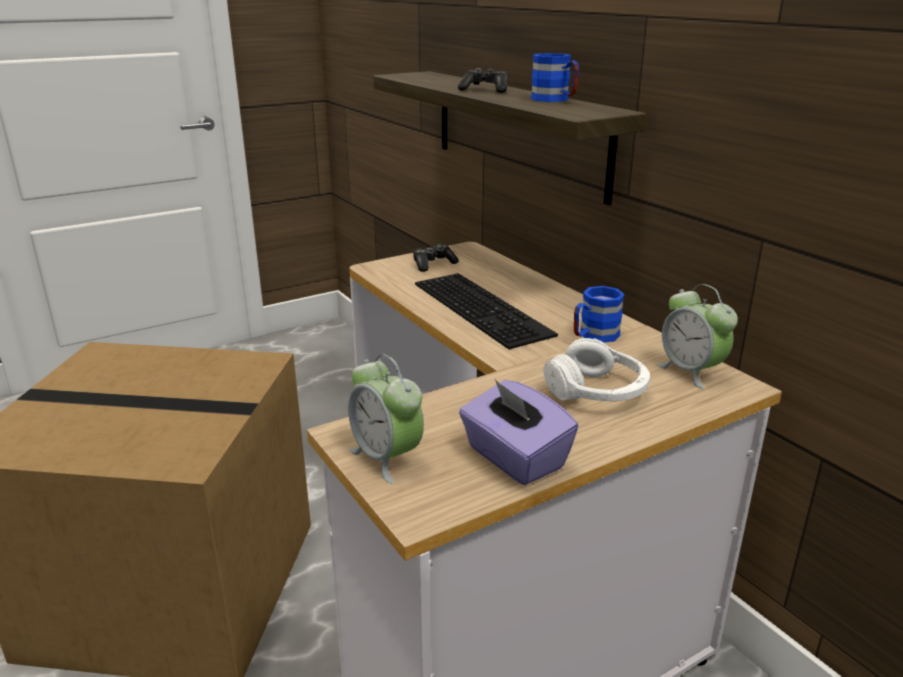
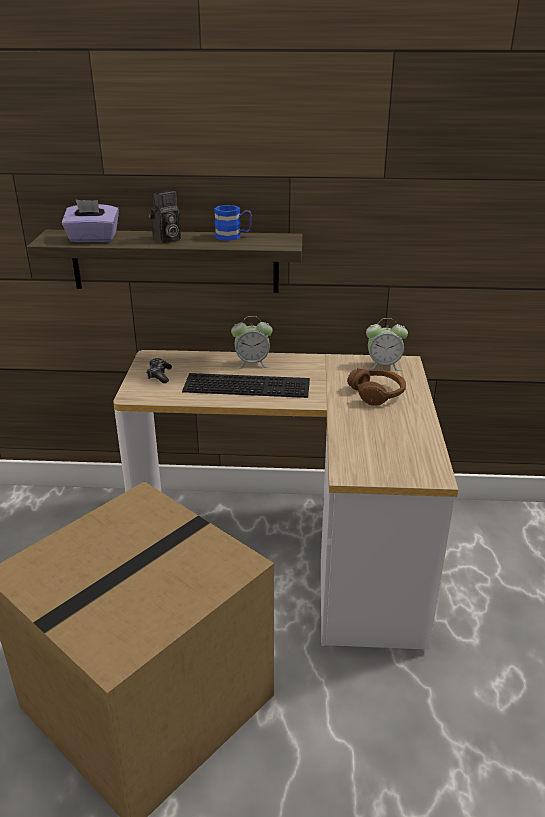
camera: 55 degrees left, 5 degrees up
(386, 458) = (382, 470): alarm clock -> alarm clock (252, 363)
(485, 90) = (166, 239): game controller -> camera
(514, 458) = (414, 437): purple tissue box -> purple tissue box (93, 238)
(593, 336) = (321, 371): blue mug -> none
(597, 391) = (377, 394): white headphones -> brown headphones

